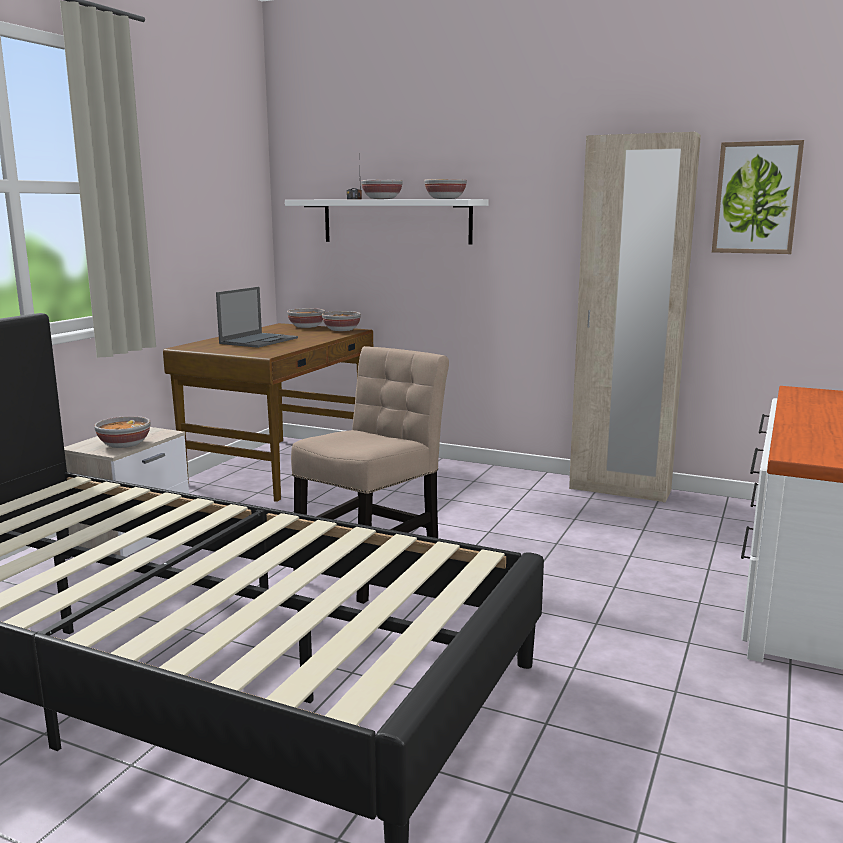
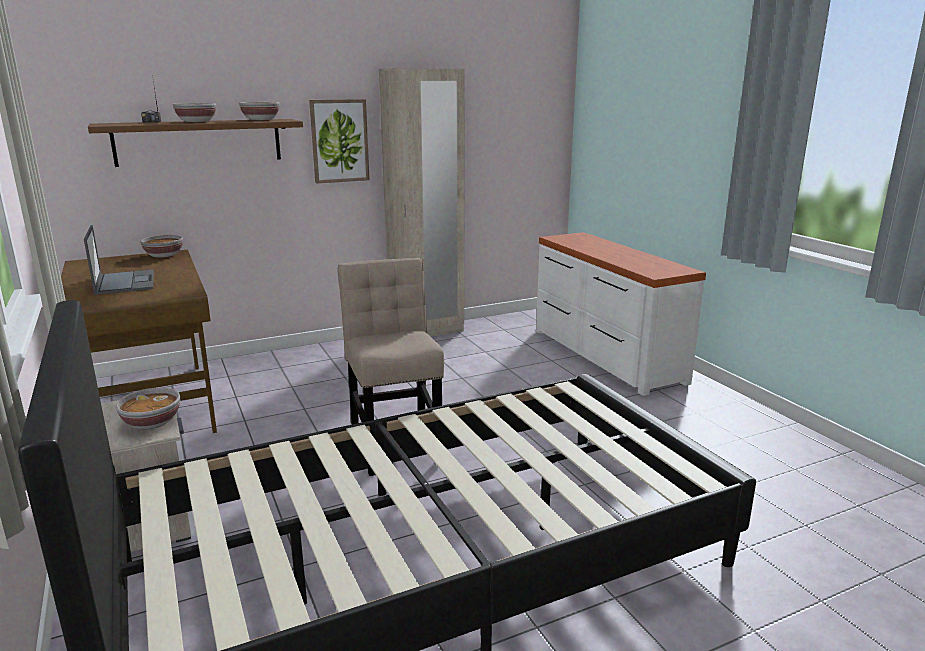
camera: 50 degrees left, 5 degrees up
(306, 327) = (114, 259): bowl -> none
(396, 221) = (199, 142): white shelf -> brown shelf
(756, 198) = (485, 114): picture -> picture (339, 141)

